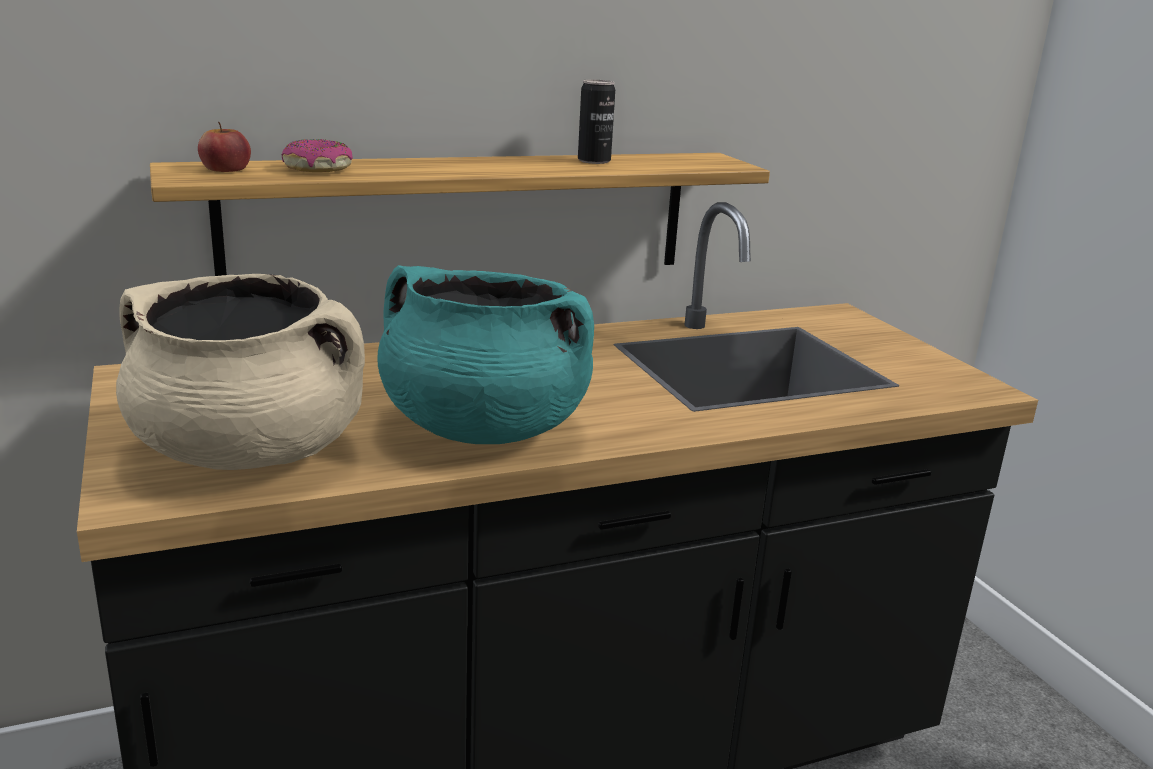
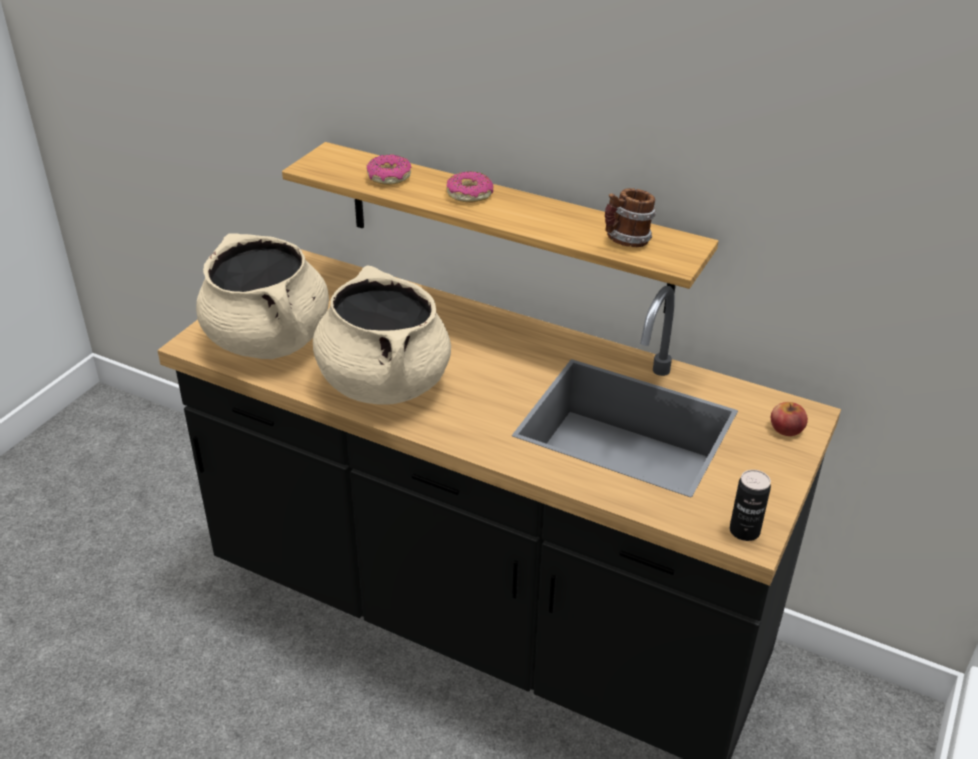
camera: 50 degrees right, 15 degrees up
(226, 169) = (344, 162): apple -> apple (786, 428)
(443, 164) = (469, 194): none -> donut
(483, 428) = (384, 383): turquoise cooking pot -> beige cooking pot
(594, 161) = (580, 221): can -> can (744, 531)
(664, 163) = (626, 241): none -> mug

